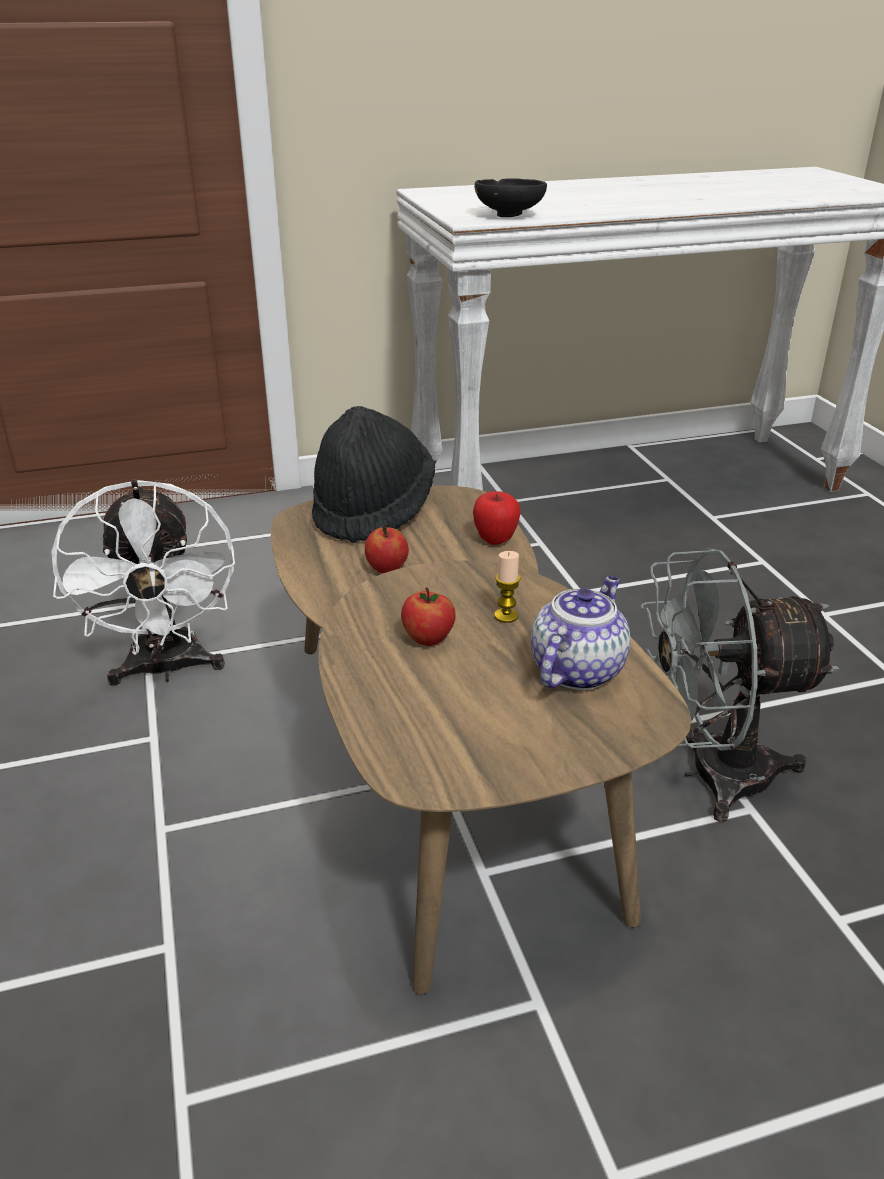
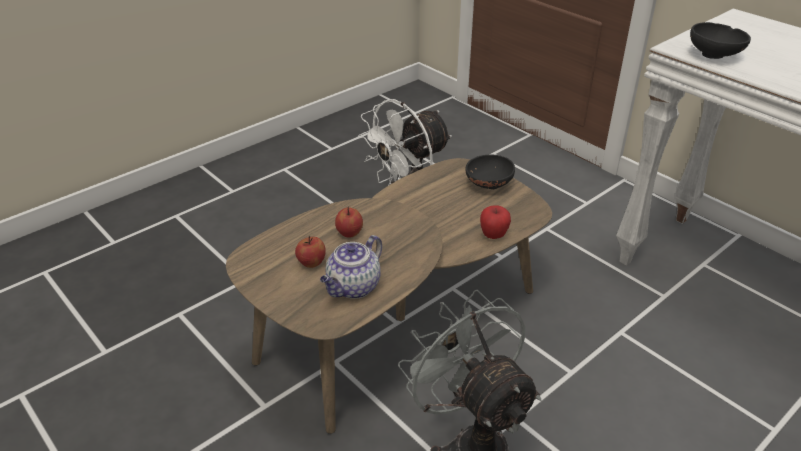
camera: 65 degrees right, 5 degrees up
(373, 510) = (487, 184): black hat -> black bowl
(387, 569) = (430, 208): apple -> apple (311, 263)
(506, 616) = (387, 252): candle -> none
(577, 669) = (353, 288): teapot -> teapot turned 120 degrees clockwise

